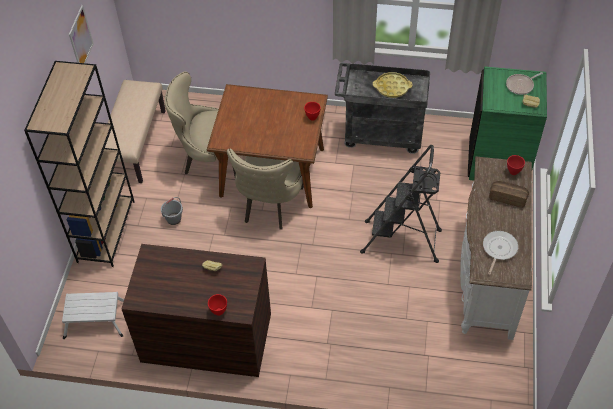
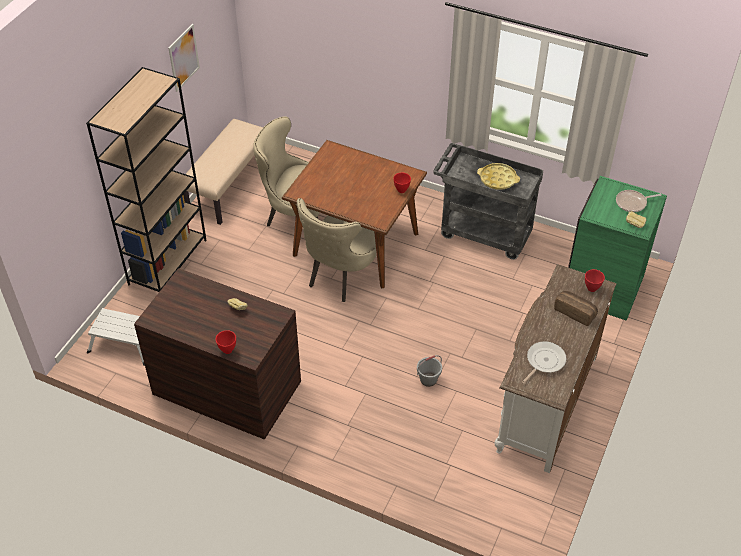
camera: 15 degrees right, 5 degrees down
(174, 219) = (238, 266): grey bucket -> grey bucket (428, 380)
(402, 241) = (466, 343): step ladder -> none

